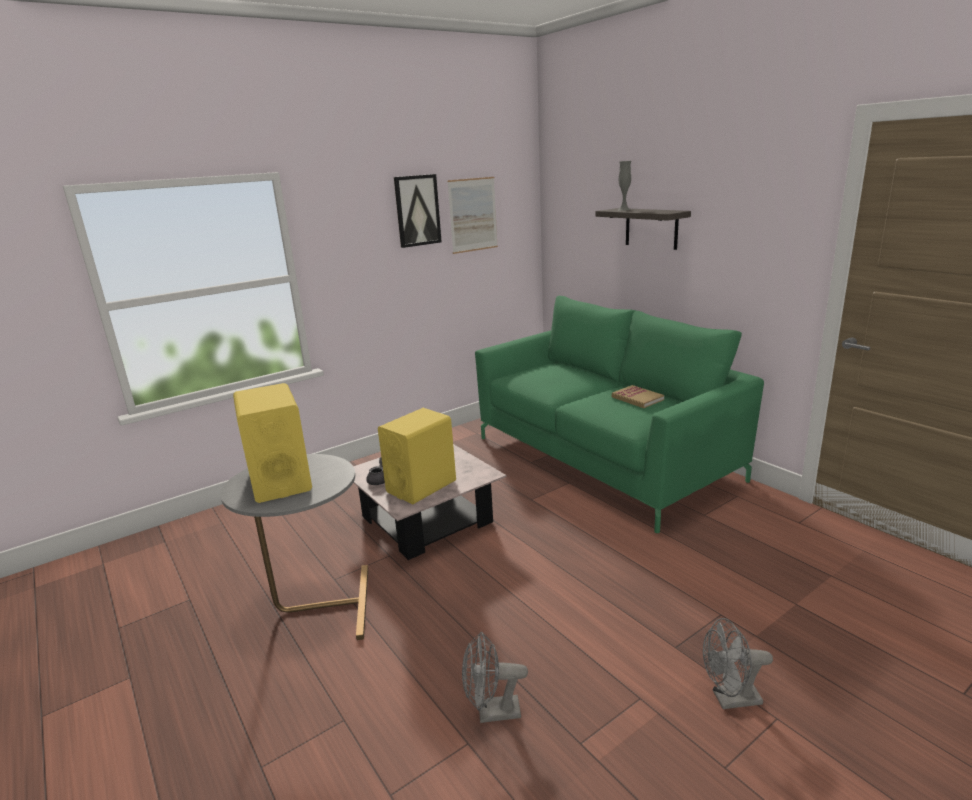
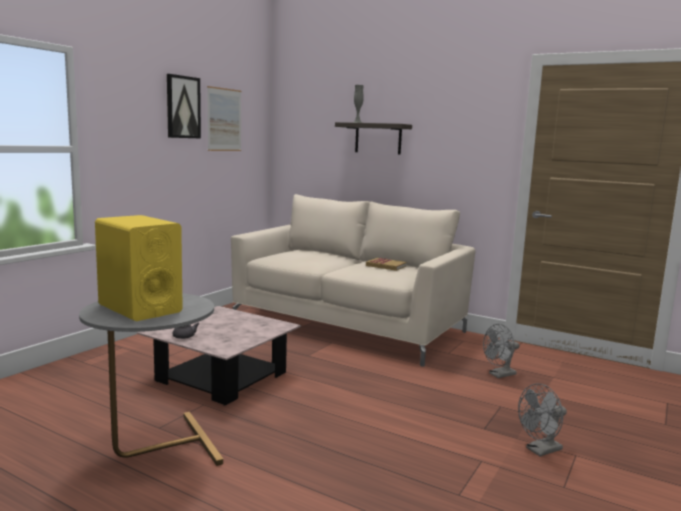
camera: 25 degrees left, 10 degrees down
(421, 486) = (230, 336): yellow speaker -> none
(492, 713) = (377, 490): grey fan -> grey fan (499, 375)
(603, 457) = (348, 325): green sofa -> beige sofa

